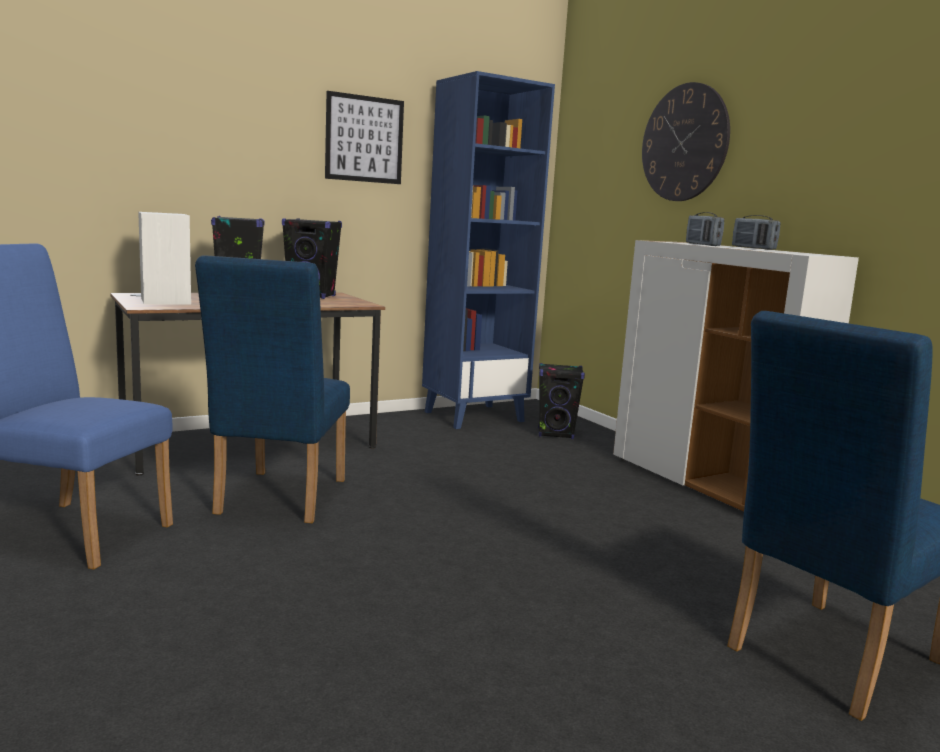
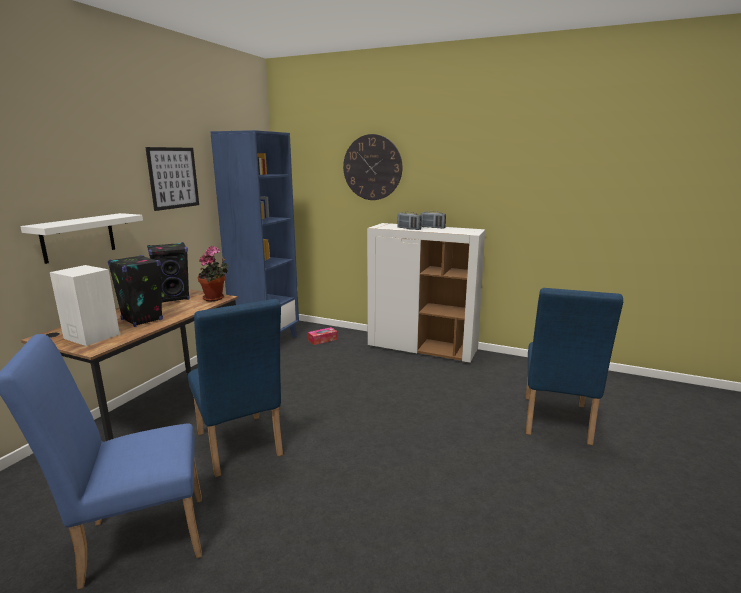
camera: 35 degrees left, 5 degrees up
(209, 190) = (78, 237): none -> white shelf
(355, 303) = (215, 298): none -> potted plant
(556, 434) = (322, 340): black speaker -> tissue box

